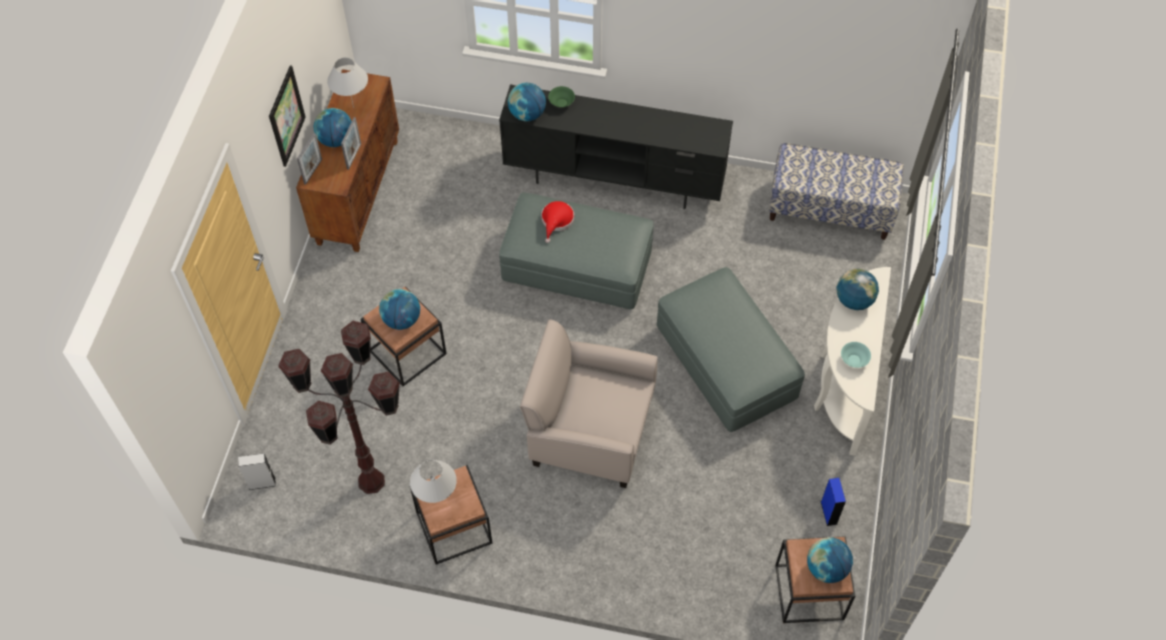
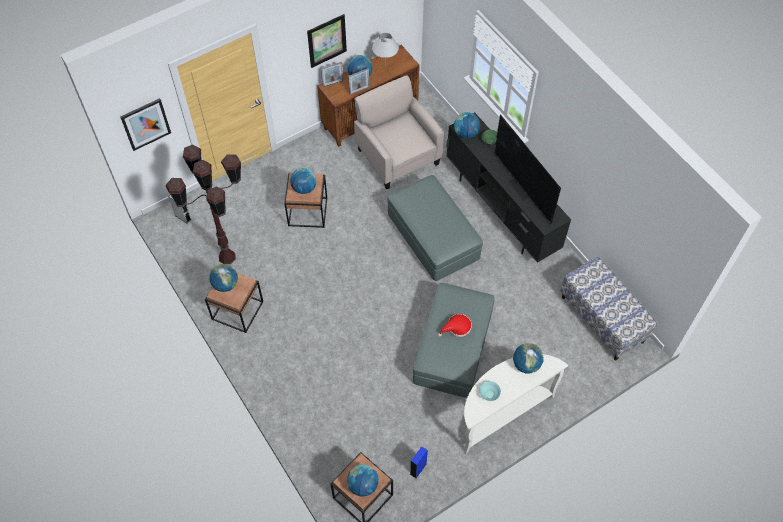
camera: 45 degrees right, 0 degrees up
(176, 381) = (145, 124): none -> picture
(437, 501) = (225, 284): white table lamp -> globe
(556, 221) = (431, 201): red hat -> red hat (457, 327)
(590, 432) = (347, 322): beige armchair -> beige armchair (397, 156)
(650, 126) = (522, 188): none -> television

